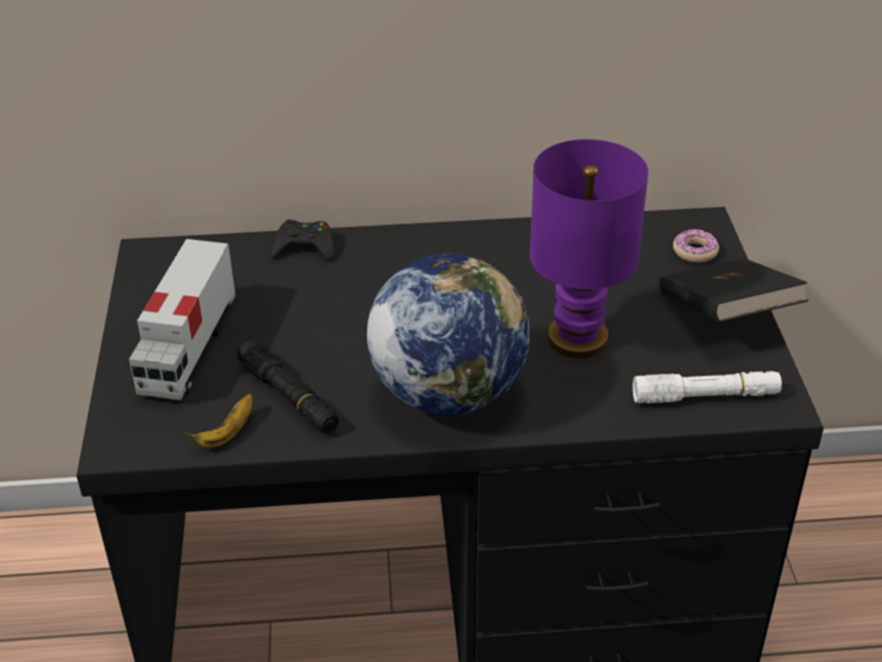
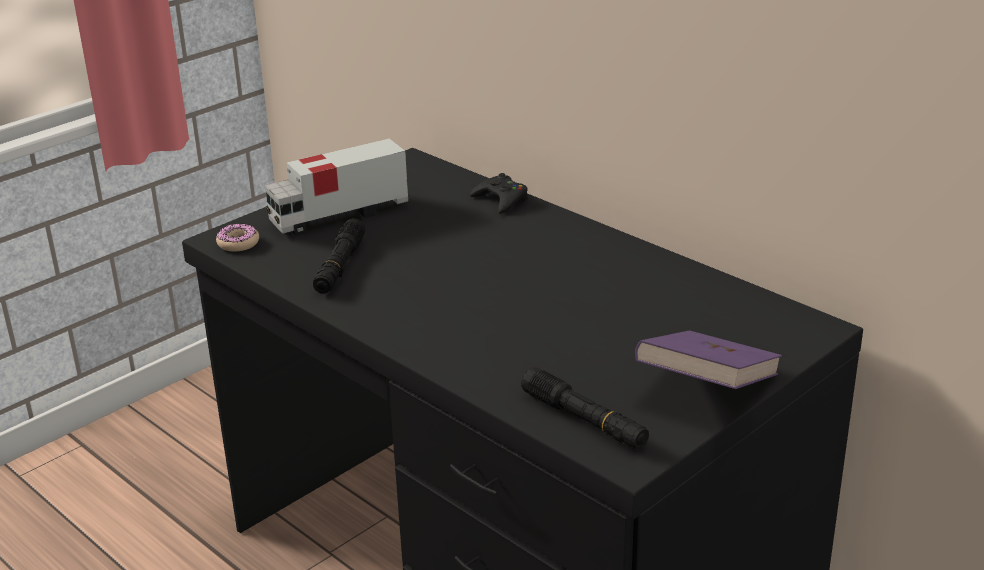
camera: 50 degrees right, 10 degrees down
(226, 434) = (276, 264): banana -> none
(448, 392) = (427, 316): globe -> none
(578, 339) = (567, 338): purple table lamp -> none
(695, 251) = (770, 340): donut -> donut (238, 243)
(705, 396) = (584, 420): white flashlight -> black flashlight
(726, 315) = (707, 388): black book -> purple book

